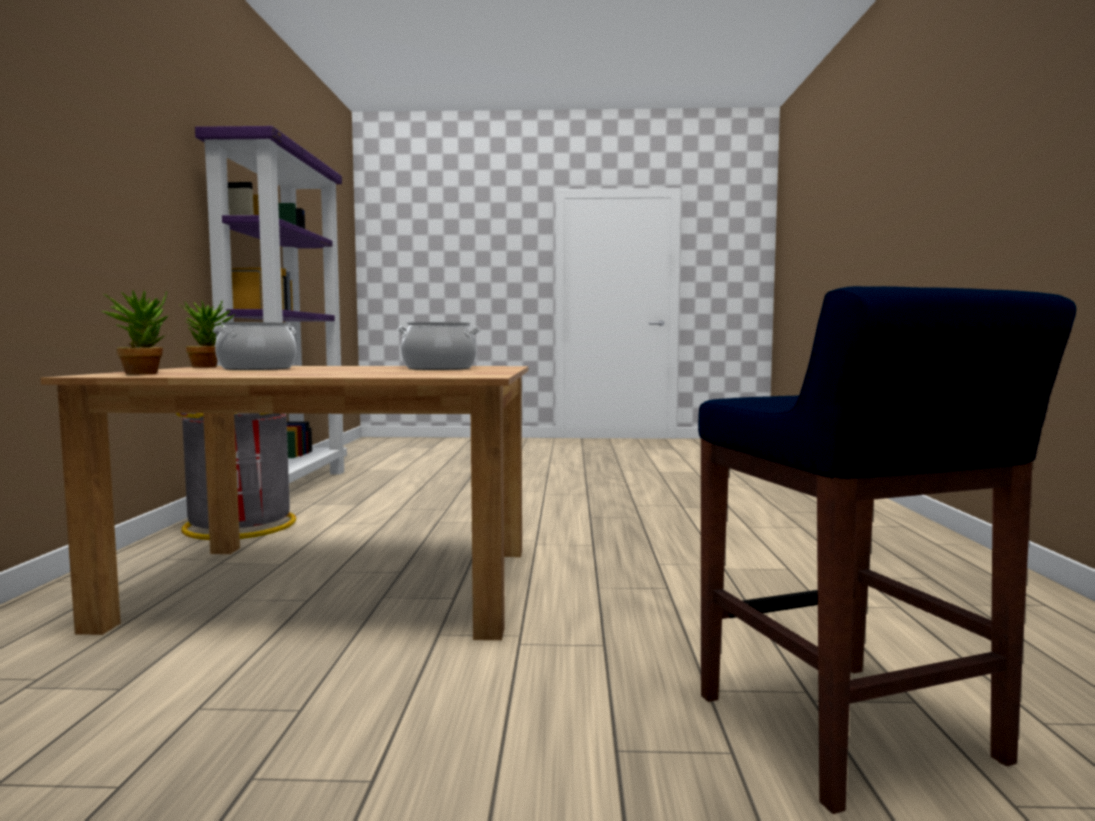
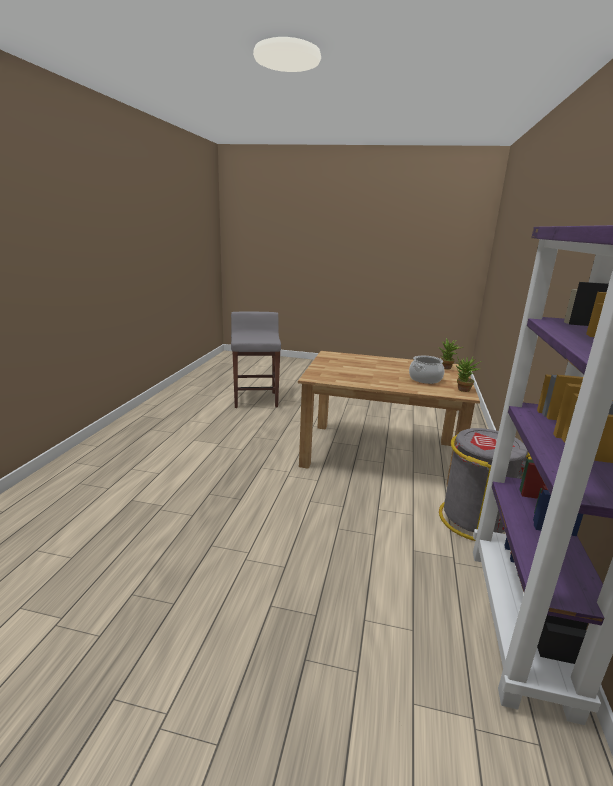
camera: 170 degrees left, 15 degrees up
(439, 368) = (343, 371): cooking pot -> none
(848, 732) = (255, 399): blue stool -> grey stool

